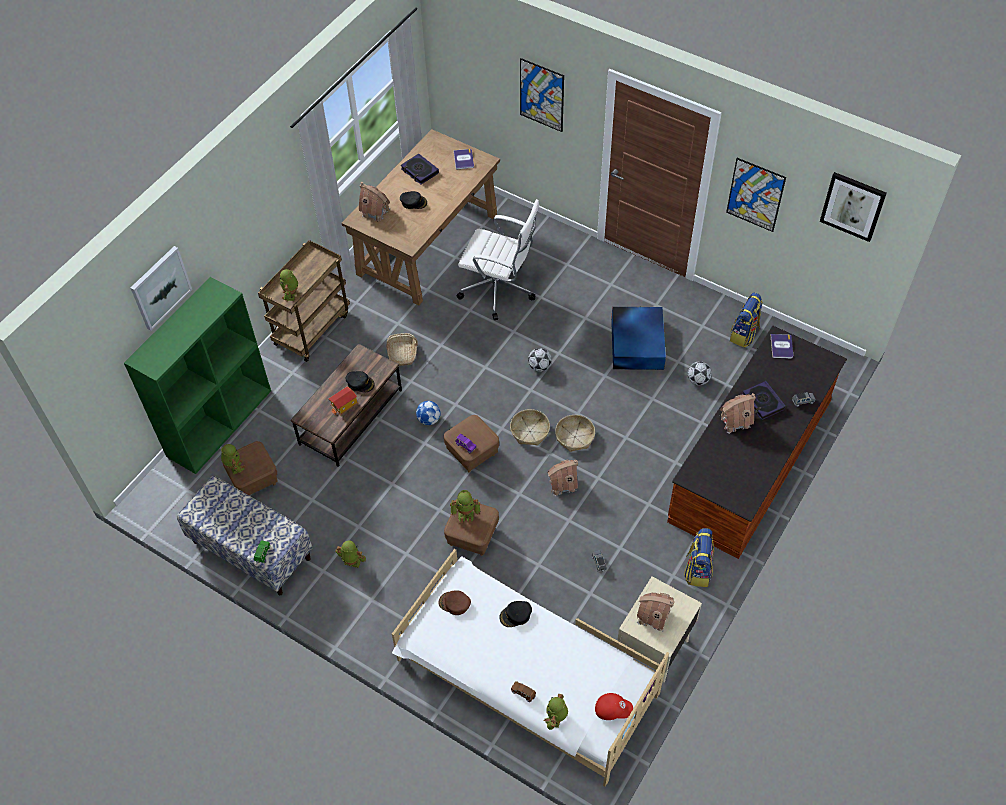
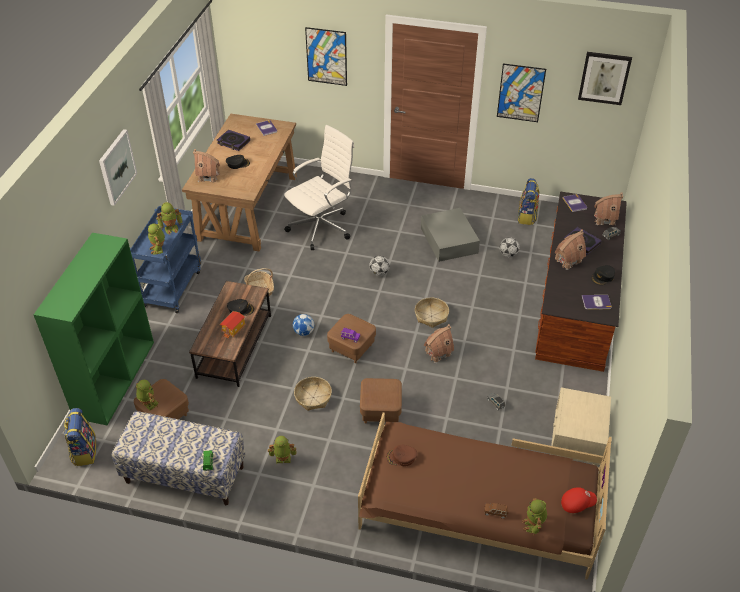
camera: 20 degrees left, 10 degrees down
(160, 287) = (55, 239): picture -> picture (117, 167)
(312, 328) = (172, 287): brown cart -> blue cart
(466, 514) = (374, 389): toy robot -> toy robot (171, 228)
(499, 290) = (322, 227): white office chair -> white office chair turned 45 degrees counterclockwise
(515, 615) = (458, 452): black cap -> black cap (602, 277)
(525, 677) = (477, 510): white bed -> brown bed
(529, 431) = (392, 321): basket -> basket (313, 397)
(637, 343) = (449, 239): blue storage box -> grey storage box
(654, 616) = (578, 417): toy house -> toy house (604, 219)
(697, 569) = (576, 387): backpack -> backpack (84, 451)
(741, 484) = (596, 302): none -> book

